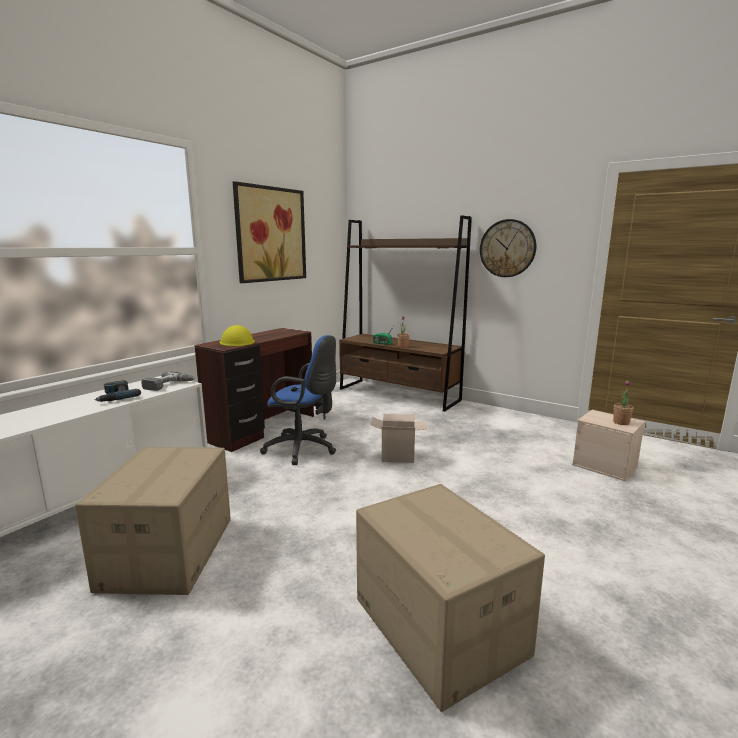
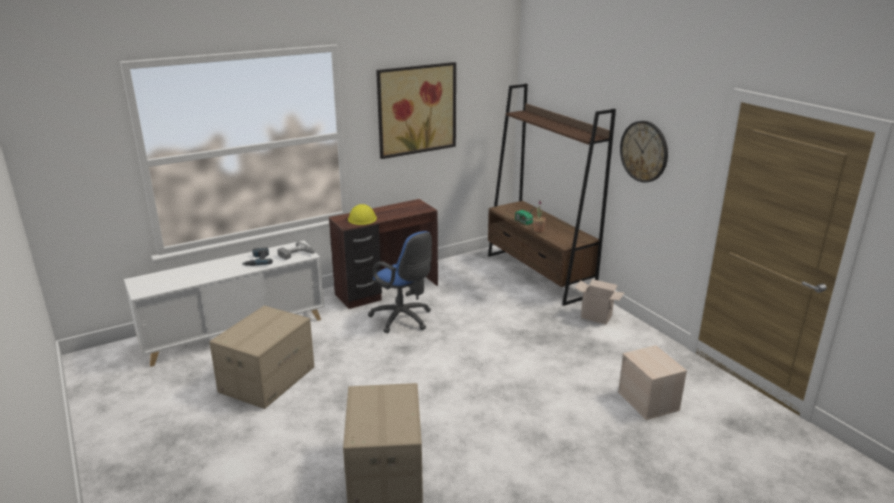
camera: 25 degrees right, 10 degrees up
(399, 456) = (473, 345): cardboard box -> cardboard box (597, 316)
(621, 422) = (659, 366): potted plant -> none

